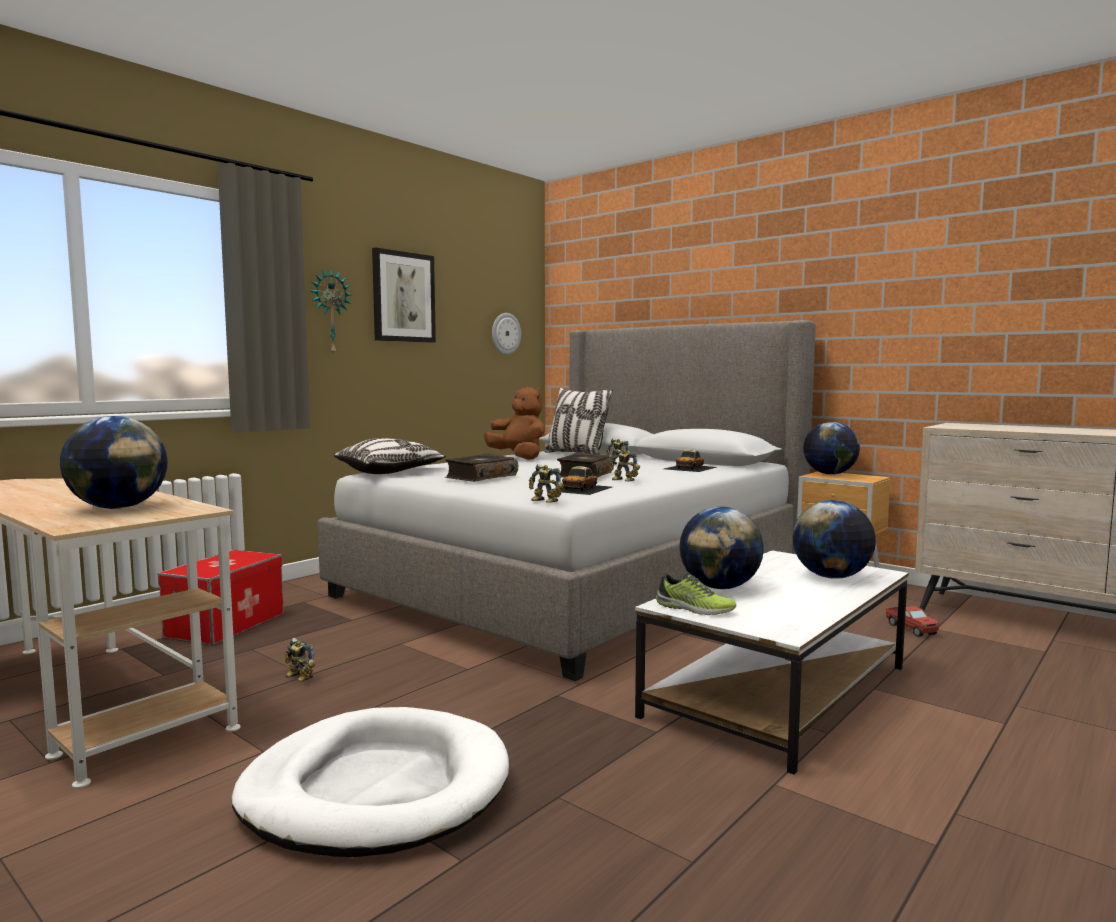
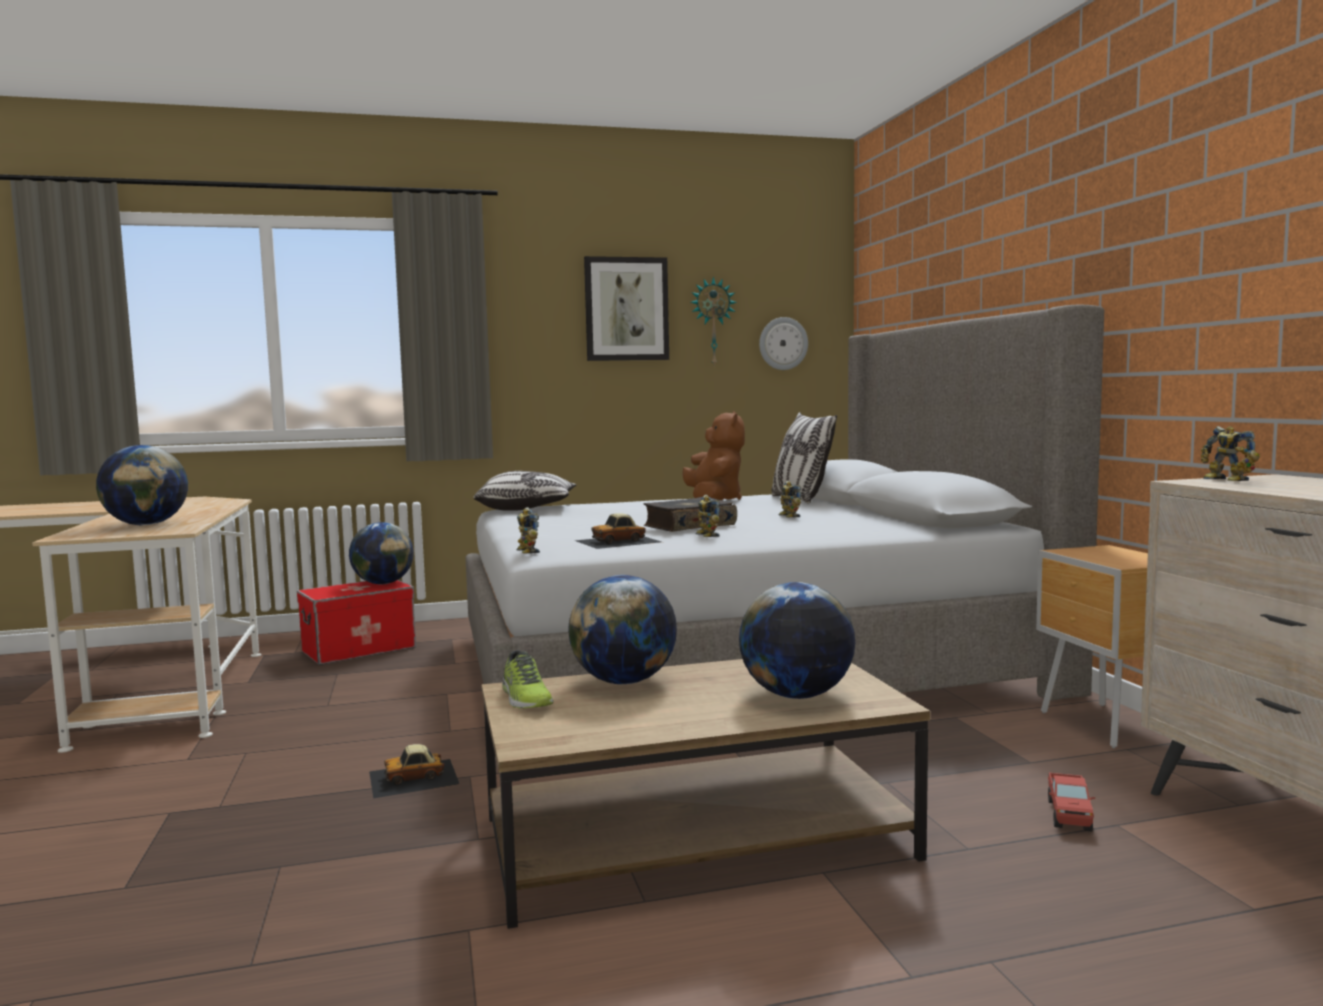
camera: 35 degrees right, 0 degrees up
(298, 678) = (318, 706): toy robot -> toy robot (1225, 480)
(330, 312) = (530, 333): wall clock -> wall clock (712, 322)
(376, 789) = (188, 812): white dog bed -> none
(480, 477) = (575, 520): book -> none
(690, 468) = (862, 526): toy car -> toy car (414, 777)
(779, 690) = (698, 837): white coffee table -> brown coffee table
(829, 474) = (1101, 551): globe -> globe (383, 583)

